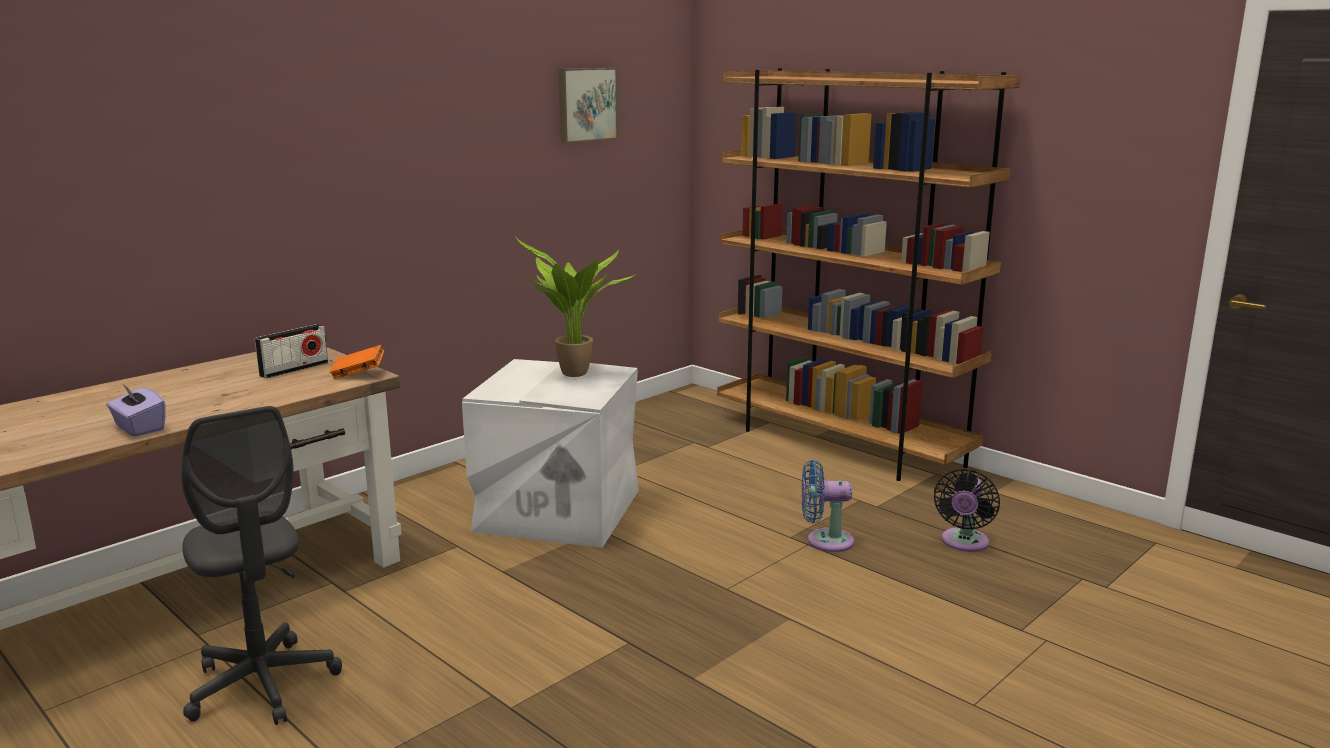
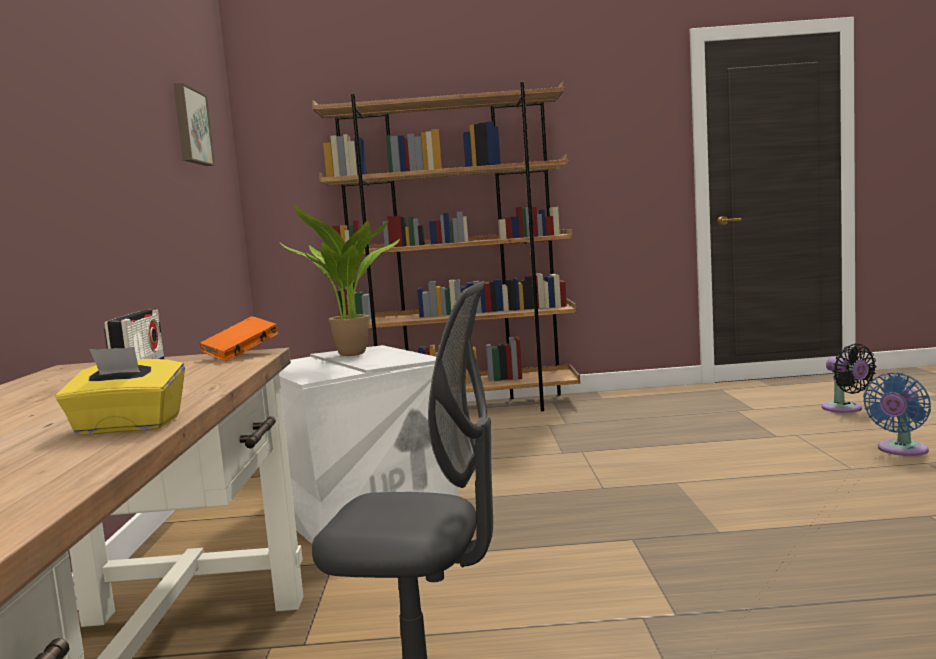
camera: 45 degrees left, 10 degrees down
(139, 428) = (128, 426): purple tissue box -> yellow tissue box
(824, 541) = (586, 446): blue fan -> blue fan (900, 450)
(963, 543) = (652, 419): black fan -> black fan (845, 409)

